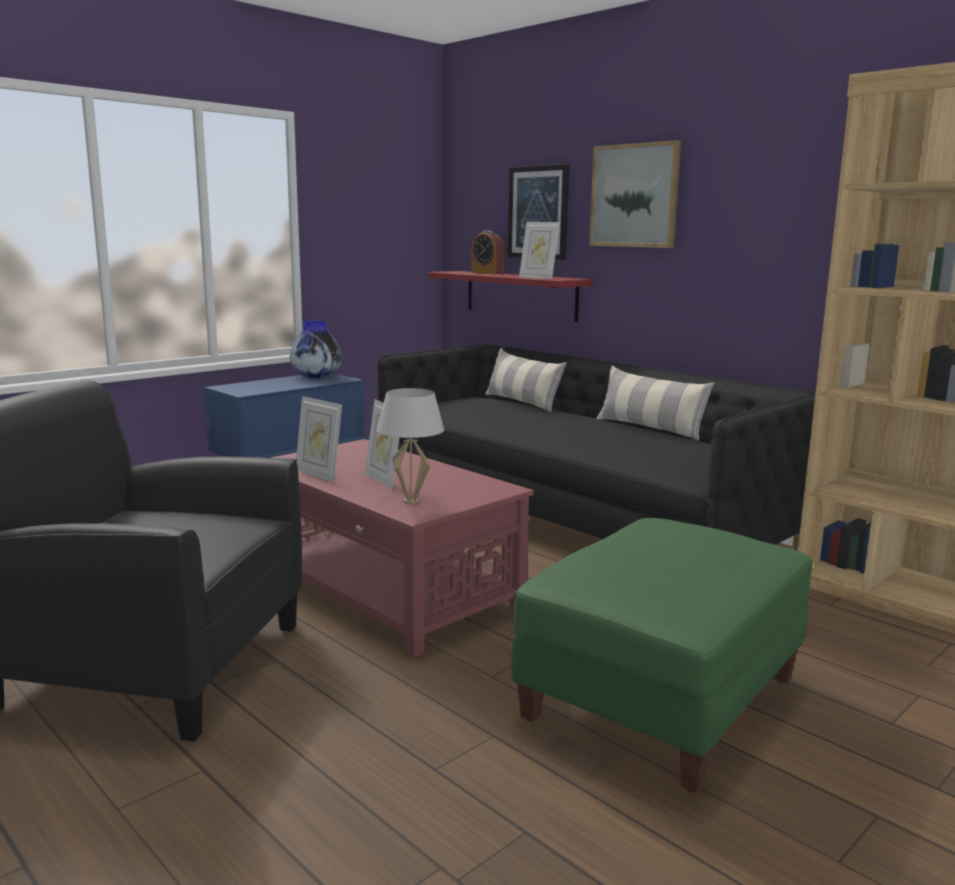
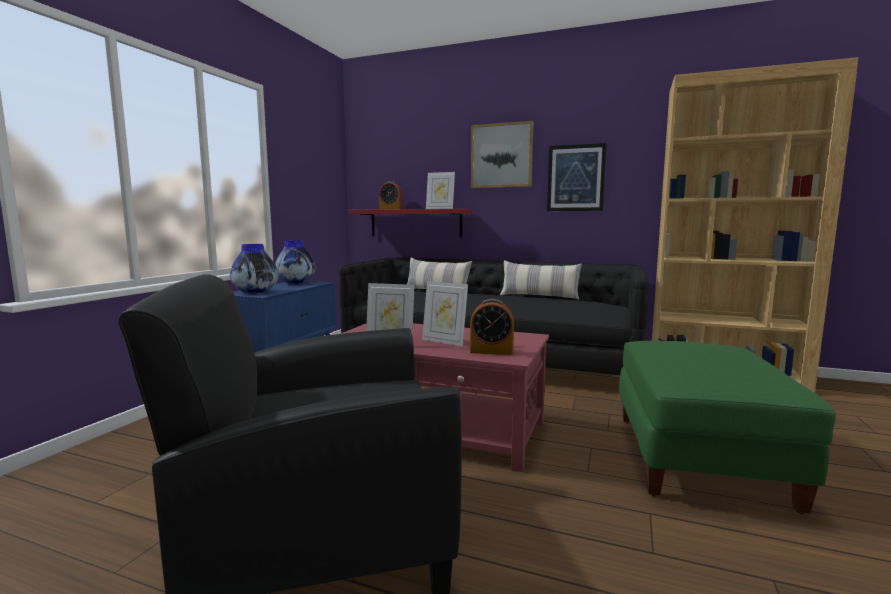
camera: 25 degrees left, 5 degrees down
(245, 388) = (255, 292): none -> vase
(411, 501) = (491, 351): white table lamp -> alarm clock
(538, 212) = (428, 168): picture -> picture (576, 178)

